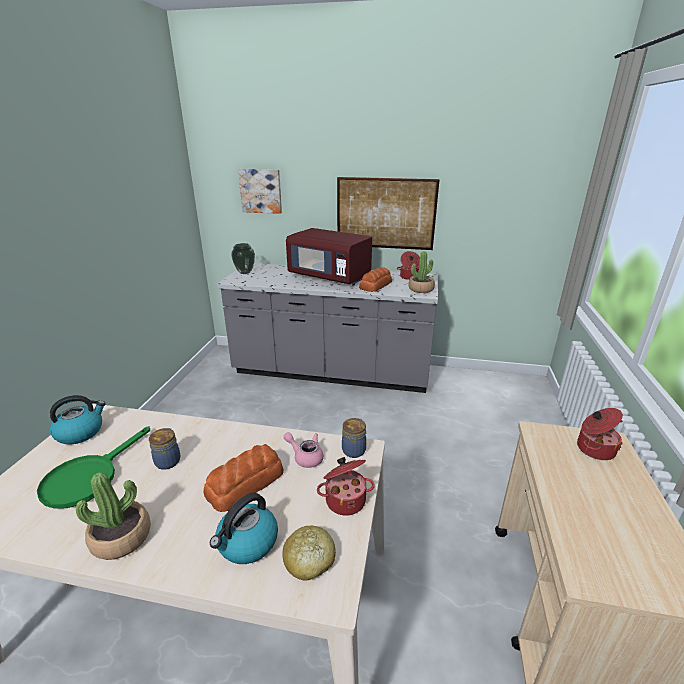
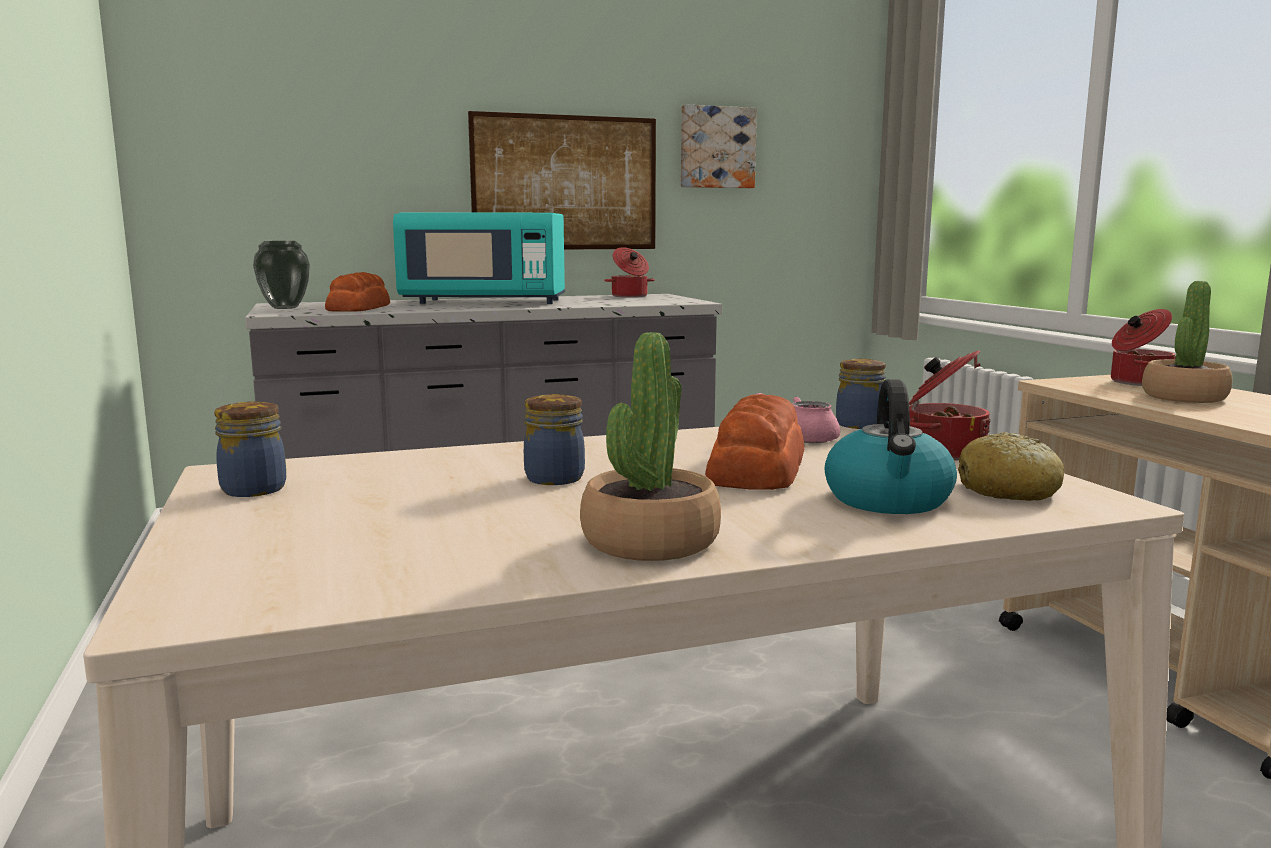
camera: 30 degrees left, 15 degrees down
(81, 432) = (251, 489): kettle -> jar
(88, 477) = (408, 517): green frying pan -> none
(261, 191) = (297, 138): picture -> picture (716, 147)
(330, 277) = (485, 302): red microwave -> turquoise microwave
(376, 285) = (592, 302): bread -> bread (360, 308)
(421, 289) = (676, 300): potted plant -> potted plant (1183, 397)

